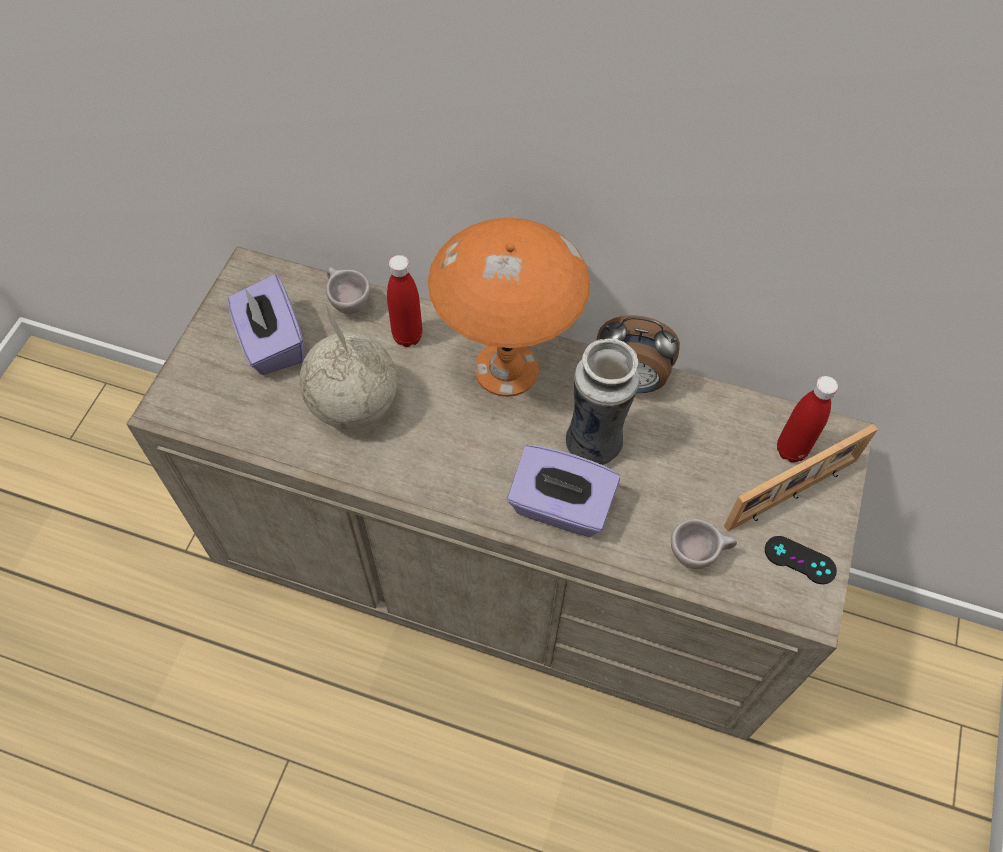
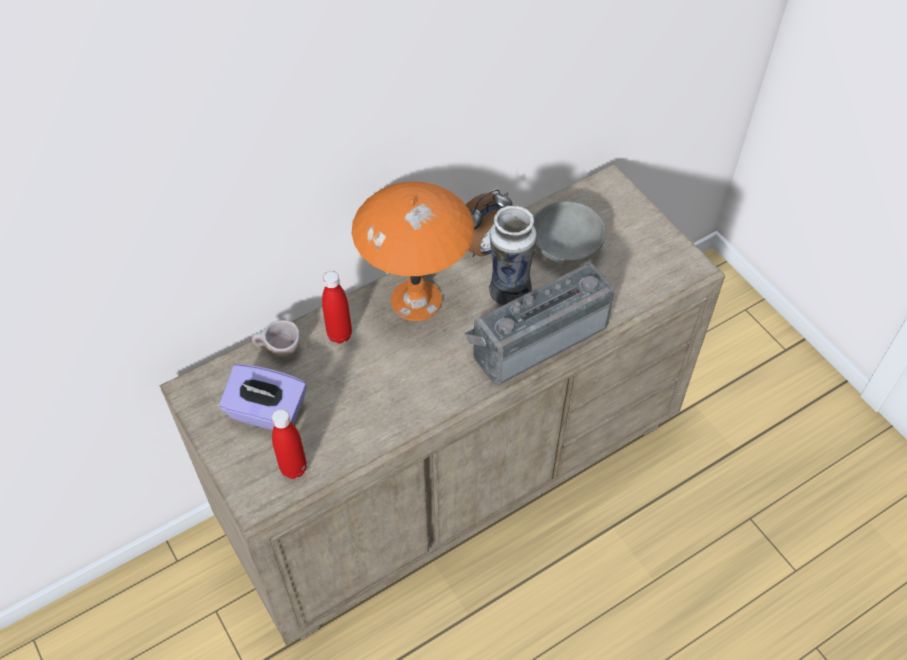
camera: 50 degrees left, 5 degrees down
(354, 405) = (363, 396): globe -> none
(560, 507) = (536, 337): purple tissue box -> radio
(698, 555) = (623, 295): beige cup -> none
(705, 454) = (564, 247): none -> grey bowl
(791, 450) = (597, 209): red bottle -> red bottle (293, 468)
(792, 495) = (624, 228): picture frame -> none
(800, 560) = (664, 254): black game controller -> none

